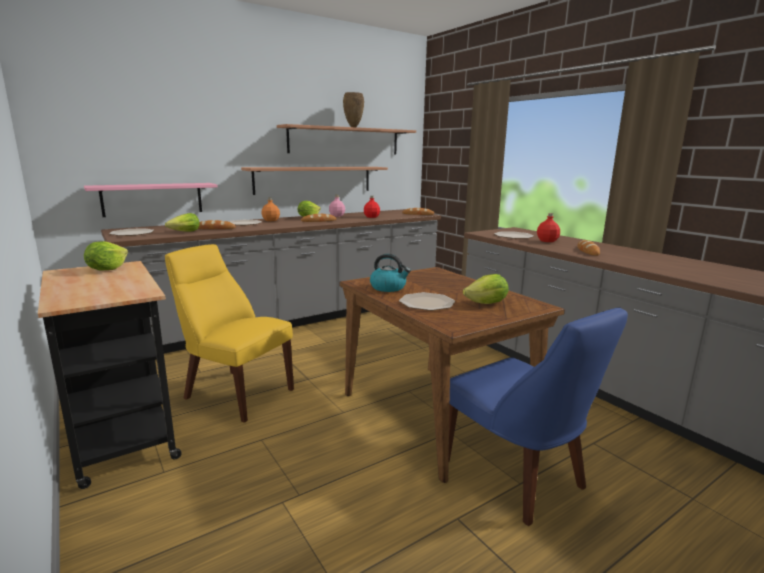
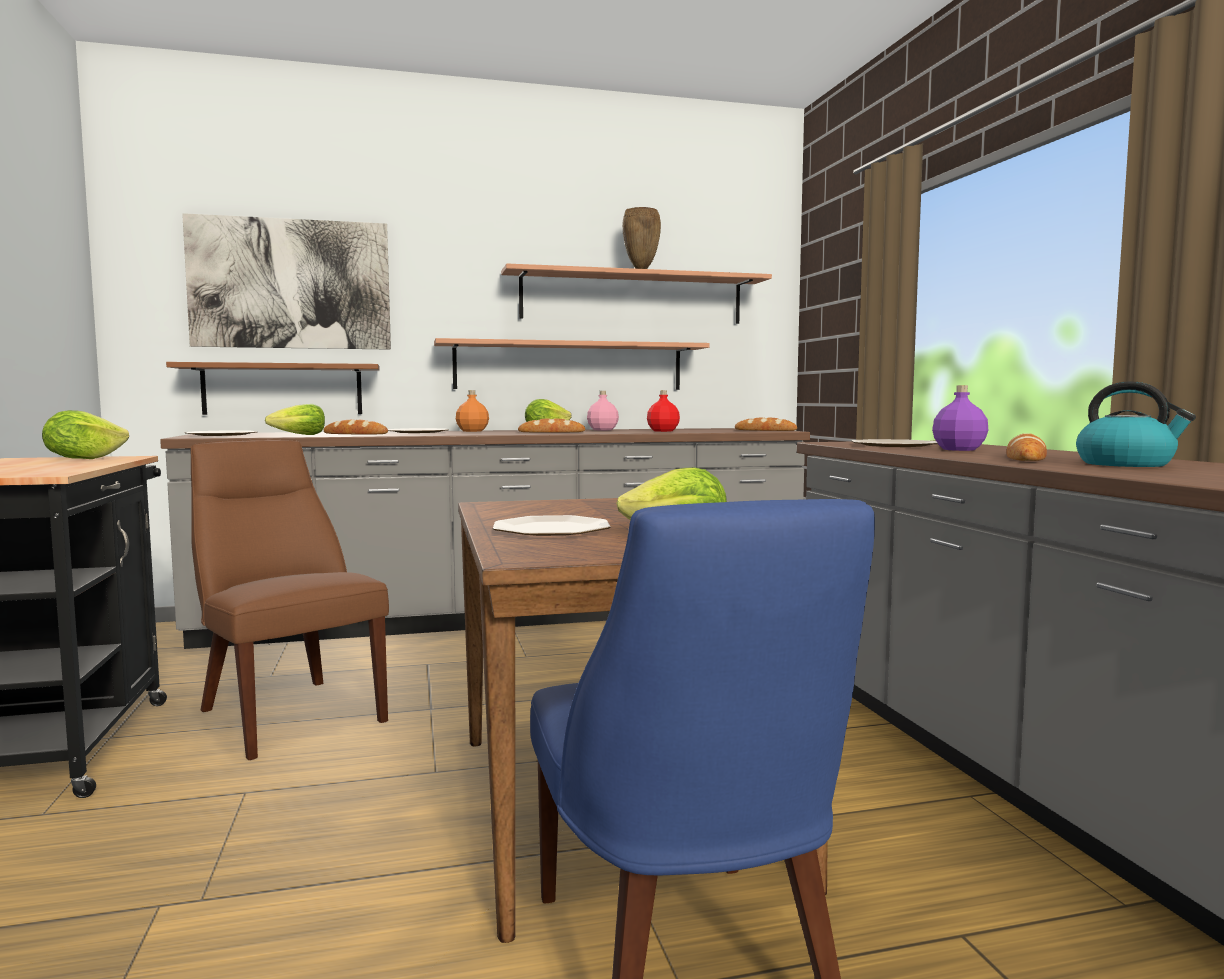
camera: 20 degrees right, 10 degrees down
(153, 133) = (290, 284): none -> picture
(153, 199) = (283, 389): pink shelf -> brown shelf
(235, 393) = (287, 713): yellow chair -> brown chair
(388, 288) = (527, 511): kettle -> kettle (1126, 464)
(547, 241) = (958, 449): red bottle -> purple bottle

